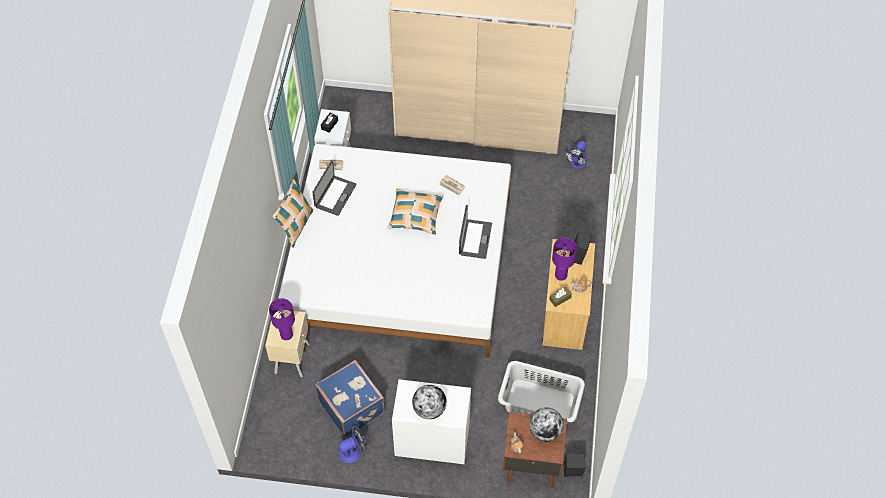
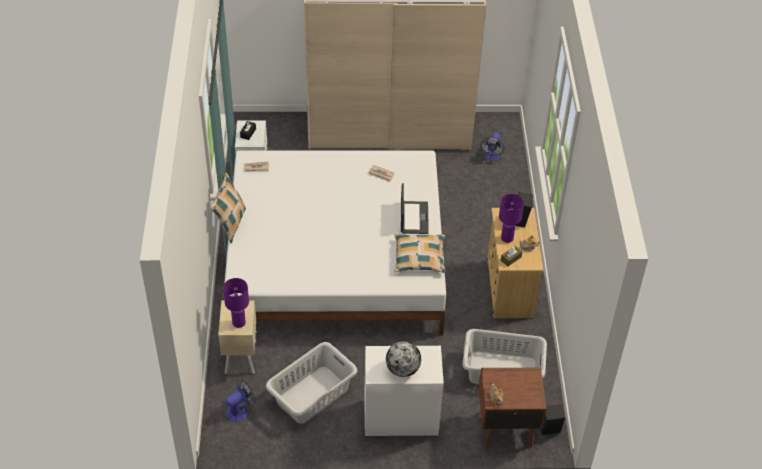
camera: 10 degrees left, 10 degrees down
(335, 195) = (265, 193): laptop -> none
(352, 406) = (311, 394): blue suitcase -> grey laundry basket
(353, 451) = (321, 437): fan -> fan (240, 410)
(415, 215) = (350, 202): pillow -> pillow (419, 257)
(545, 431) = (521, 381): globe -> none

